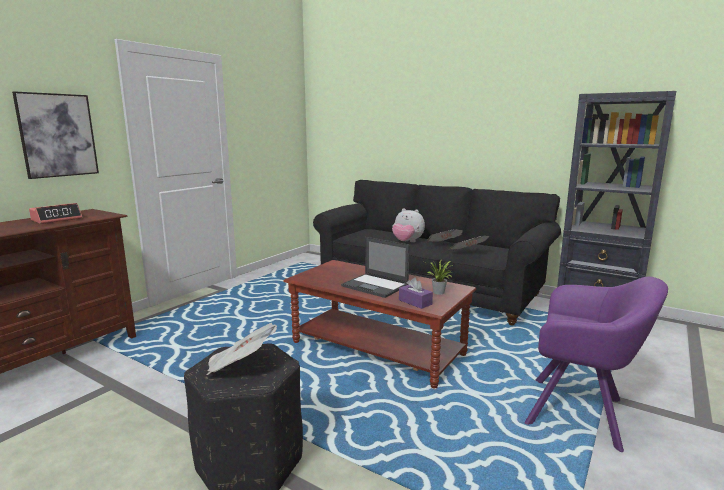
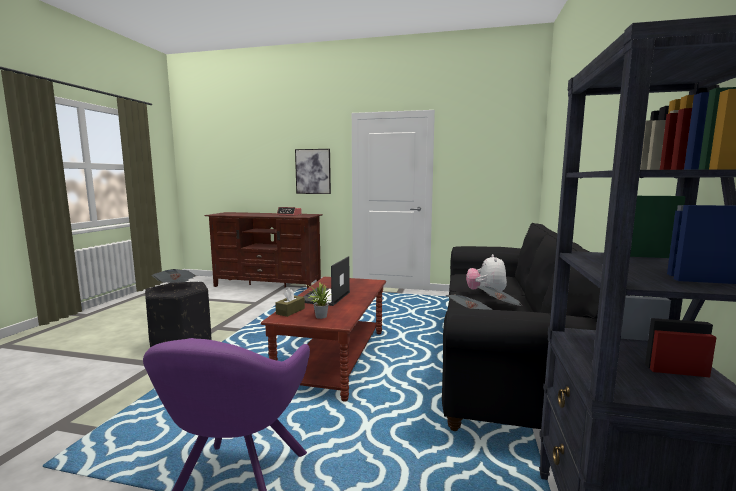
camera: 70 degrees right, 5 degrees down
(415, 302) = (290, 311): purple tissue box -> brown tissue box

